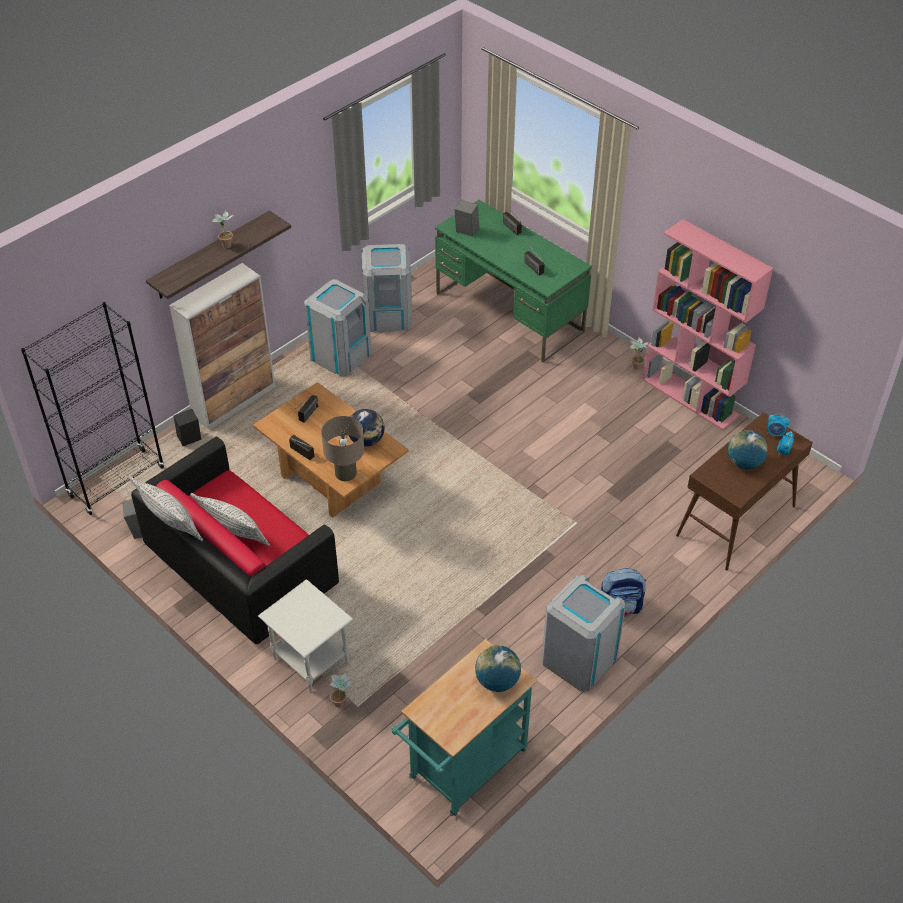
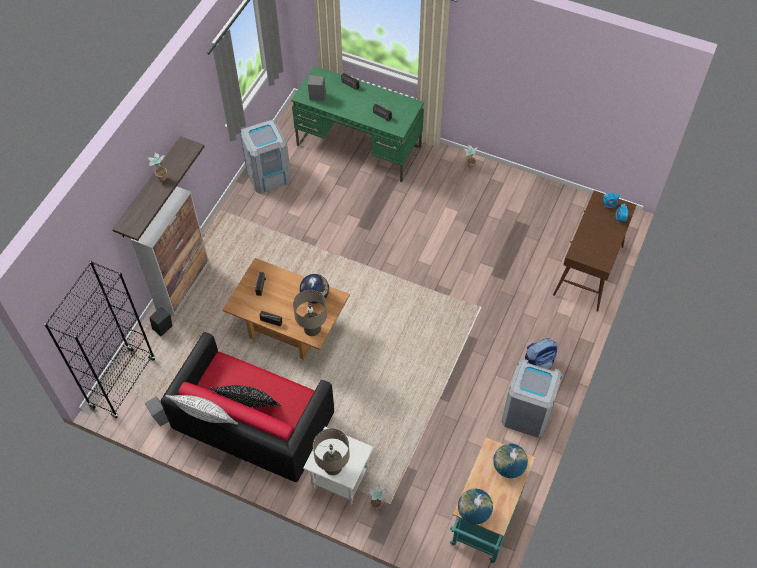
camera: 20 degrees left, 10 degrees up
(233, 532) = (247, 403): white pillow -> black pillow
(293, 624) = (333, 466): none -> beige table lamp
(340, 355) = (247, 220): grey trash can -> none
(691, 397) = (518, 180): pink bookcase -> none
(744, 463) = (598, 235): globe -> globe (474, 512)

